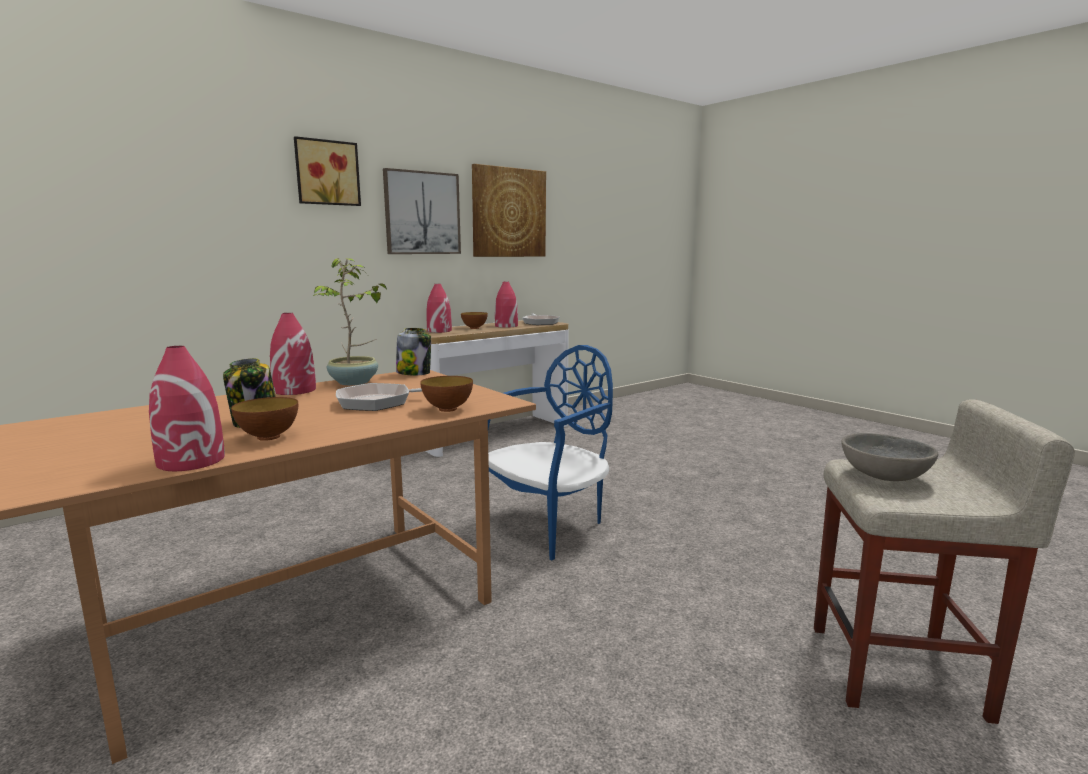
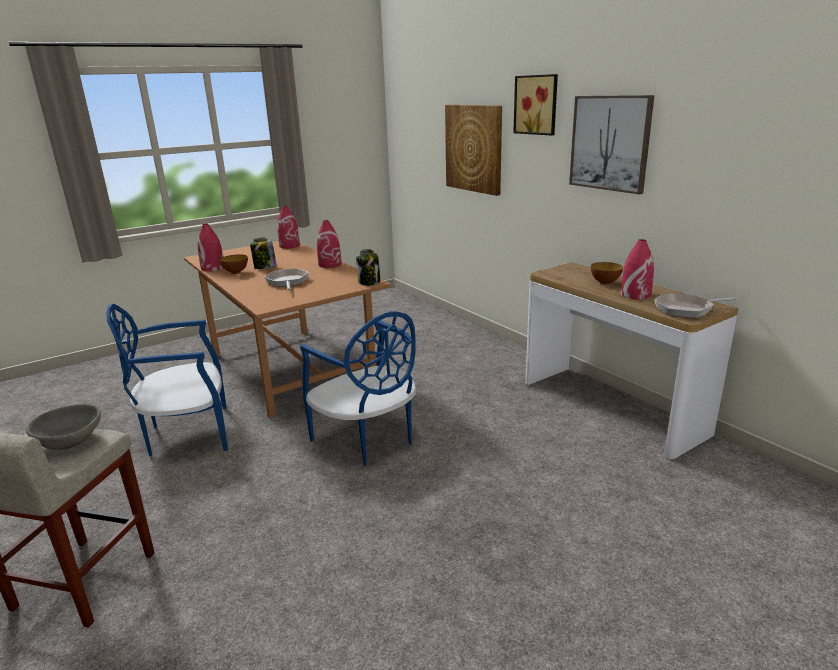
camera: 95 degrees right, 10 degrees up
(354, 382) = (345, 272): potted plant -> none
(439, 331) = (575, 272): red vase -> red vase (289, 246)
(447, 409) = (259, 296): bowl -> none
(509, 213) = (725, 145): picture -> picture (474, 148)
(541, 683) = (188, 434): none -> blue chair

